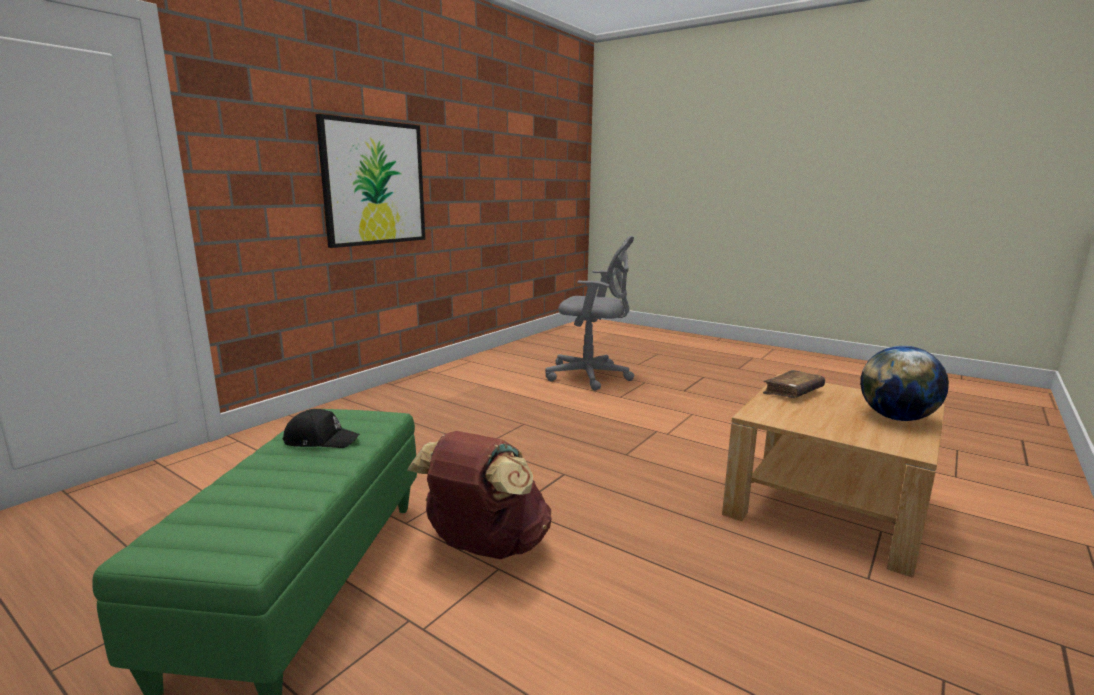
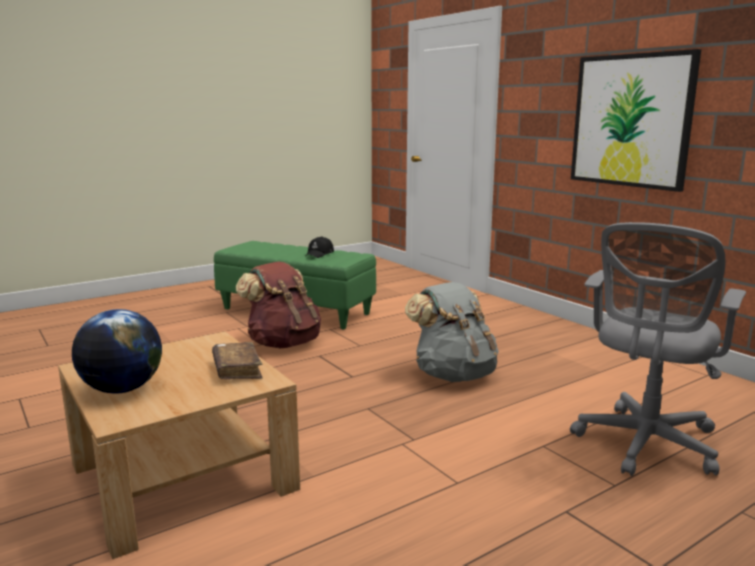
camera: 110 degrees right, 0 degrees up
(524, 430) = (453, 374): none -> grey backpack

